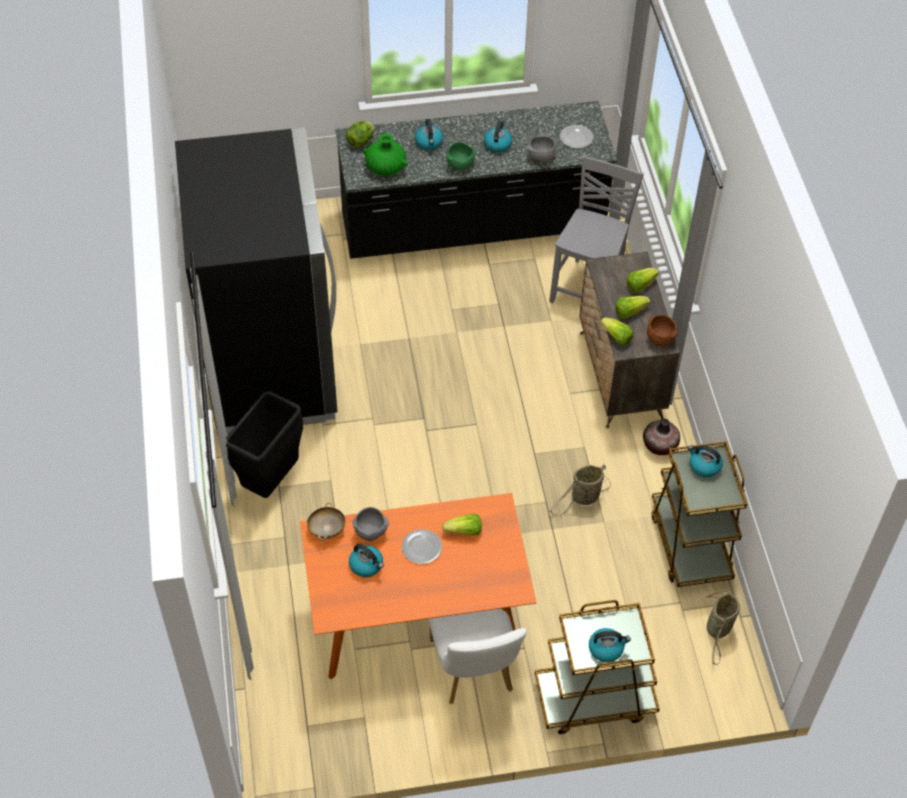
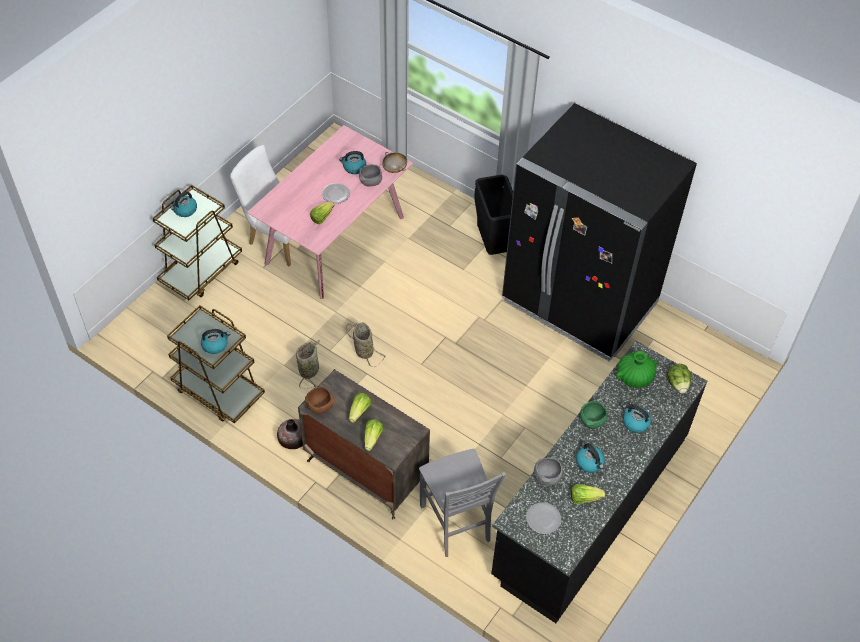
camera: 135 degrees right, 0 degrees up
(417, 616) = (335, 241): orange dining table -> pink dining table
(616, 337) = (349, 385): lettuce -> lettuce (584, 498)
(718, 630) = (160, 354): basket -> basket (363, 350)

